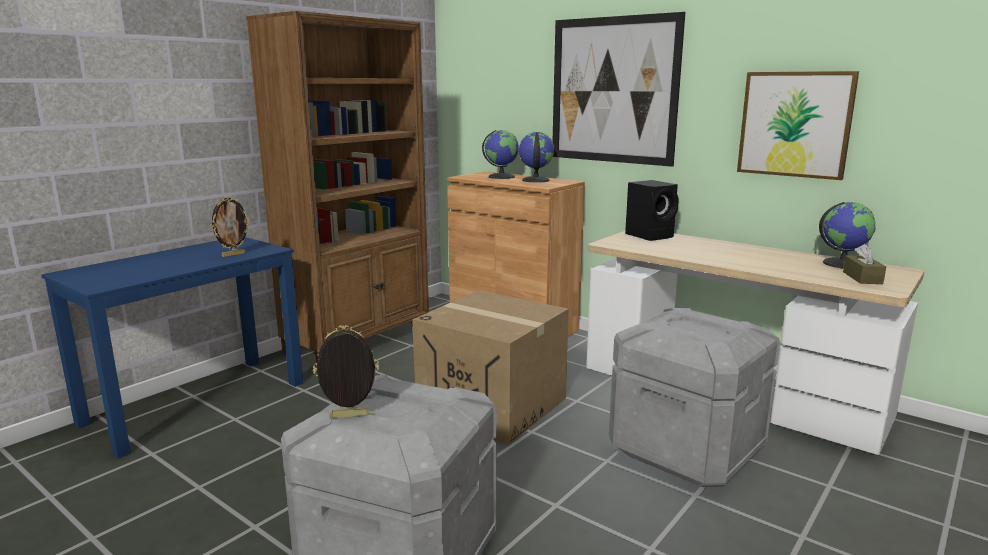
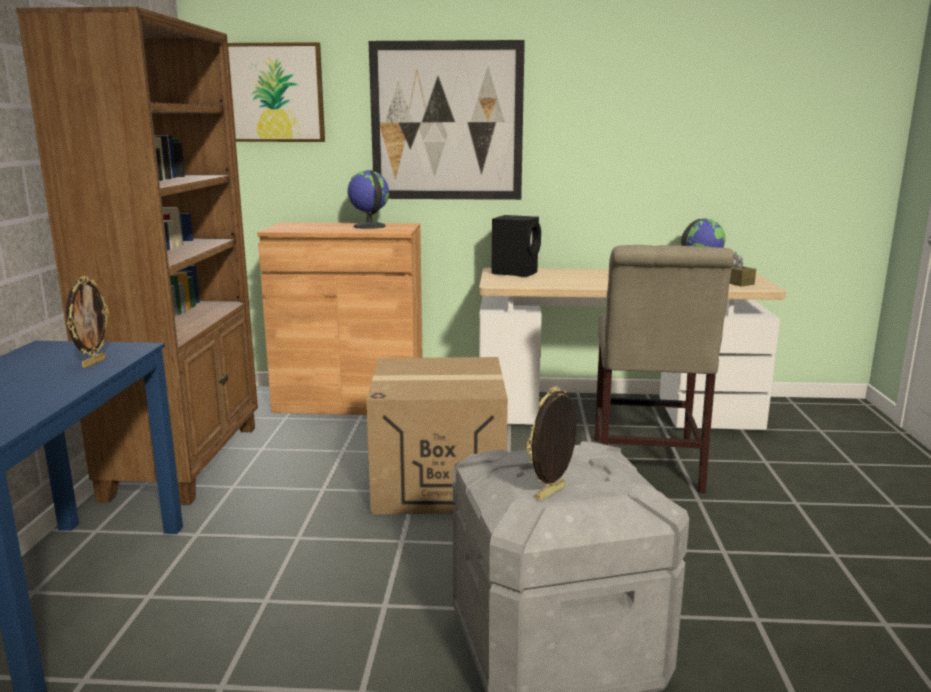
camera: 35 degrees left, 0 degrees up
(501, 176) = (320, 226): globe -> none
(685, 449) = (645, 467): grey storage box -> beige chair
(795, 124) = (638, 151): picture -> picture (276, 93)

